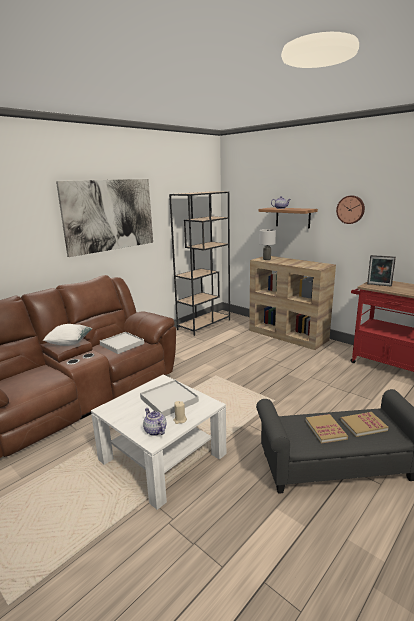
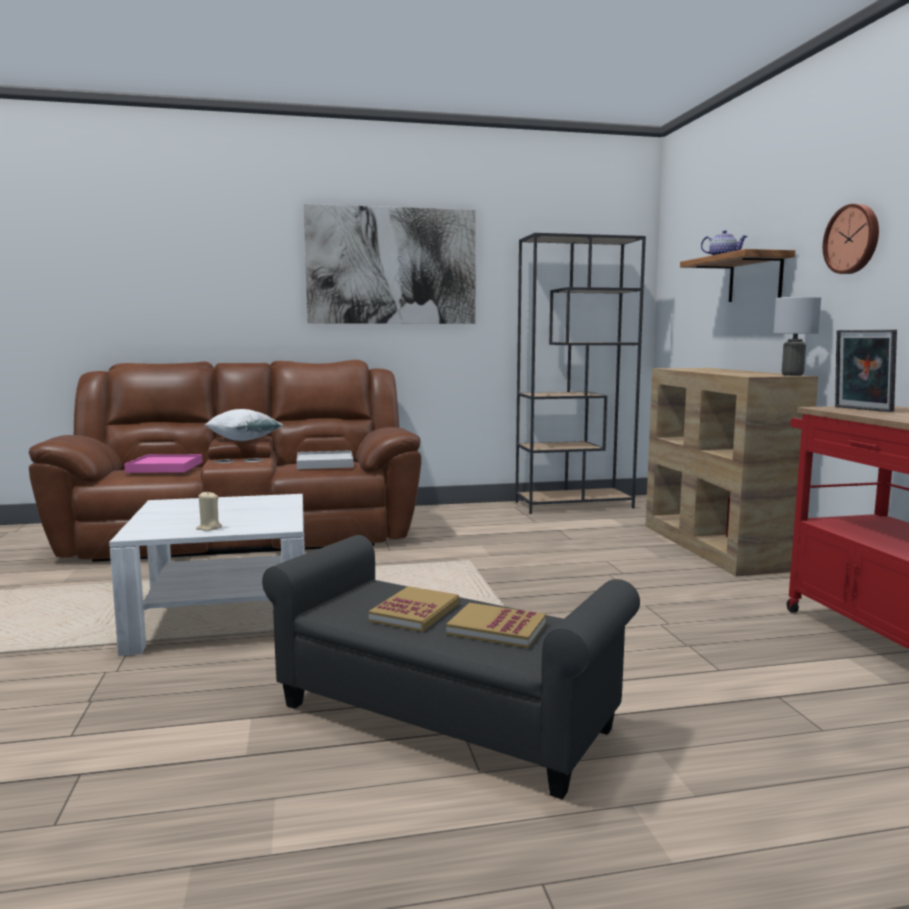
camera: 35 degrees right, 10 degrees down
(35, 377) = (165, 467): none -> pink tray
(154, 431) = (159, 528): teapot -> none
(169, 400) = (245, 512): white tray -> none
(267, 259) = (687, 369): white table lamp -> white table lamp (793, 375)

